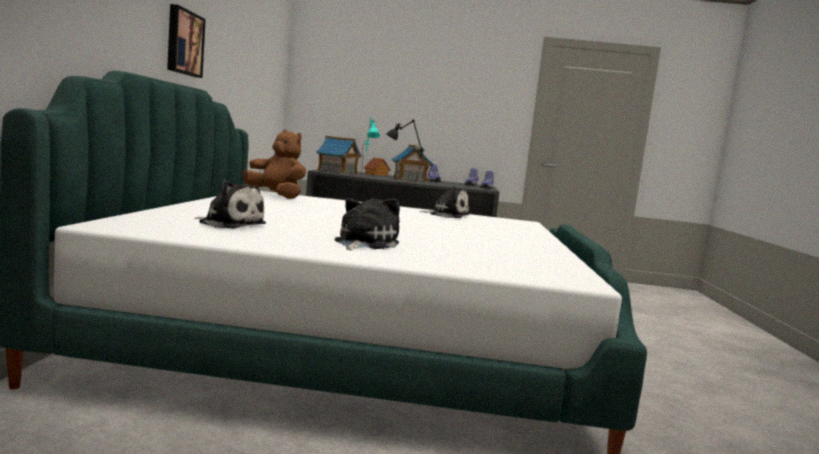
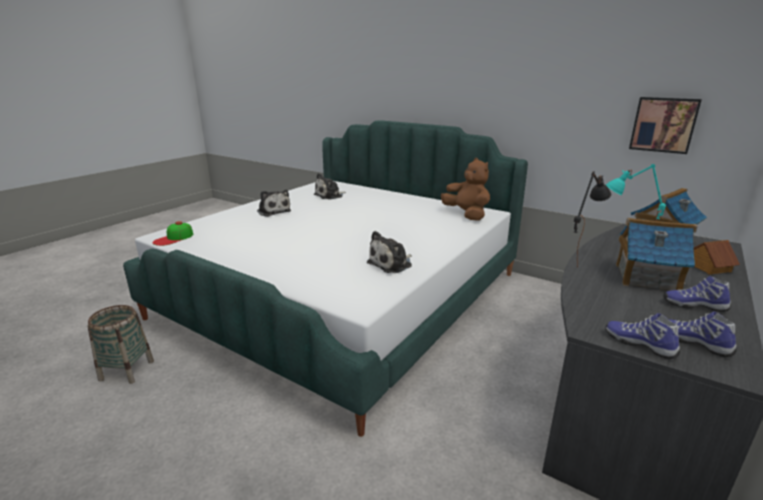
camera: 120 degrees right, 15 degrees up
(183, 42) = (460, 94): picture -> picture (663, 124)
(276, 196) = (466, 215): brown plush toy -> brown plush toy turned 90 degrees counterclockwise
(566, 273) = (173, 238): none -> cap
(674, 421) = (126, 370): none -> basket

